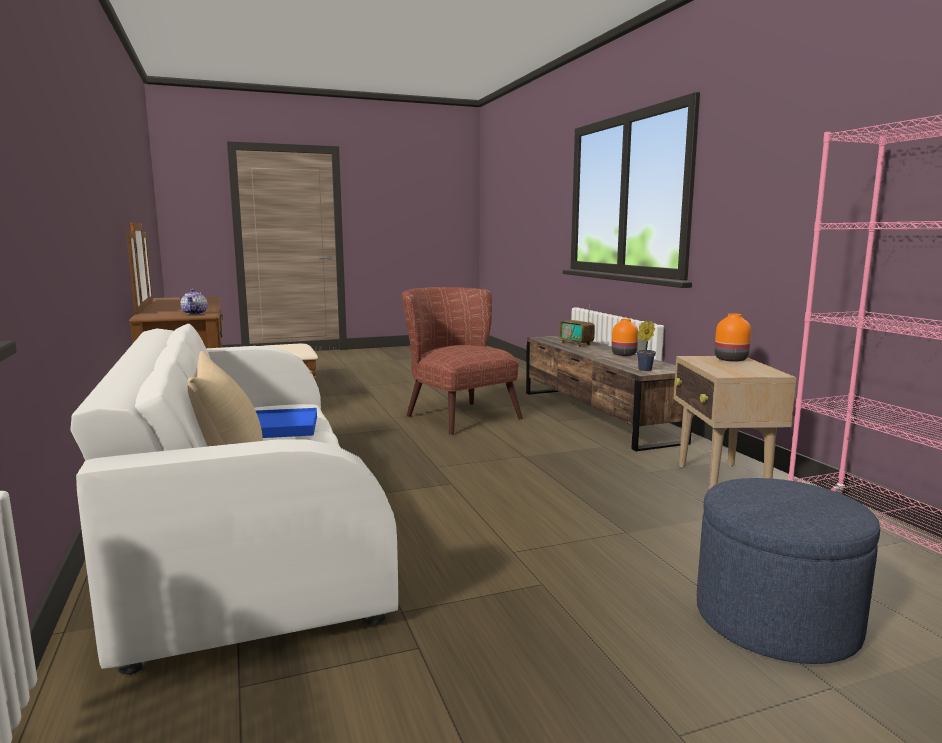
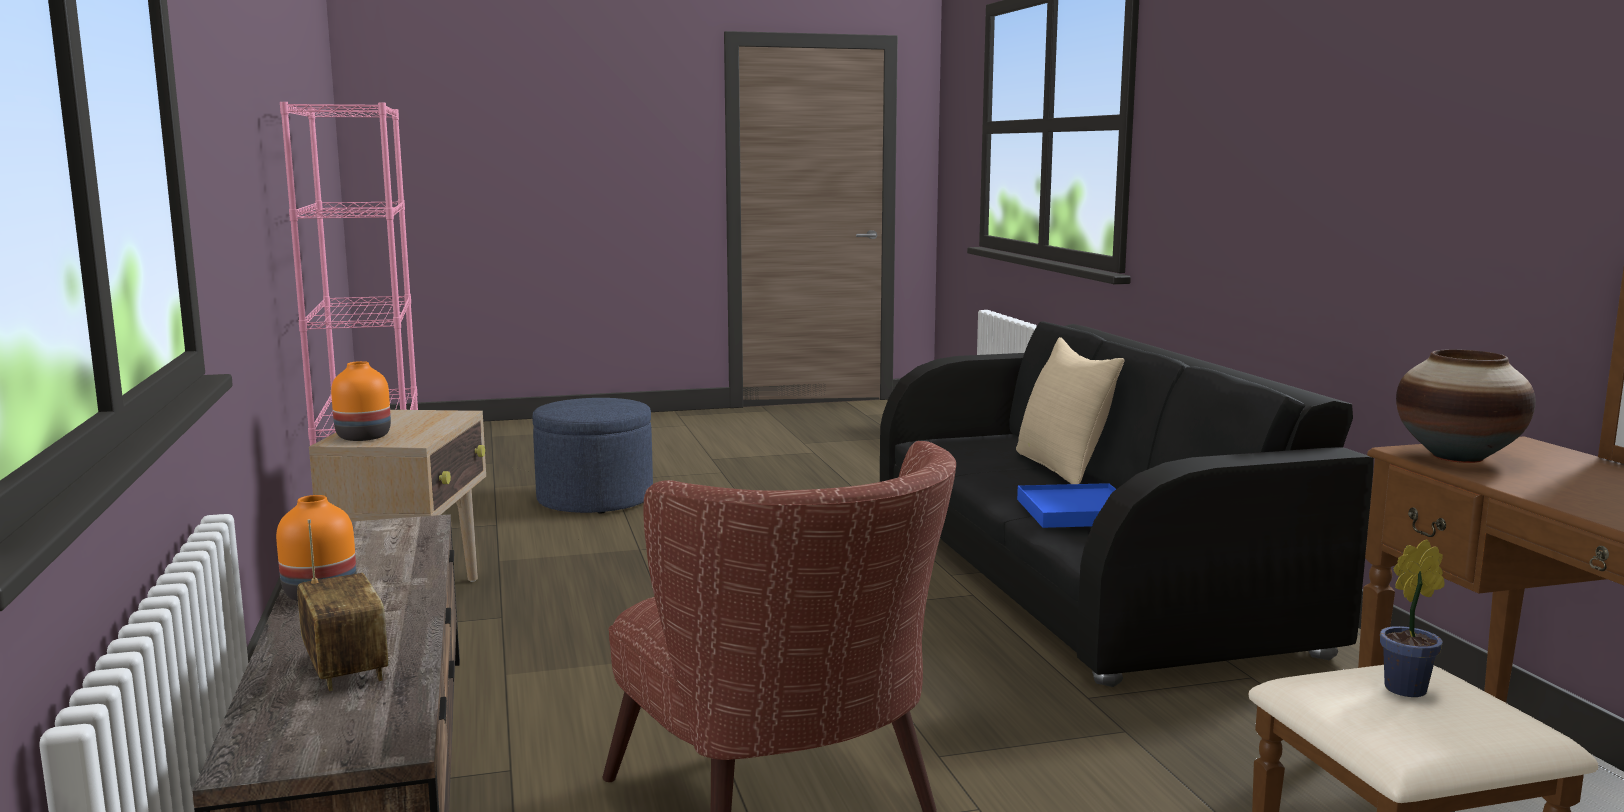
camera: 175 degrees left, 0 degrees up
(195, 313) = (1457, 457): teapot -> vase
(247, 523) = (1078, 569): white sofa -> black sofa
(643, 369) = (407, 529): potted plant -> potted plant (1410, 689)

